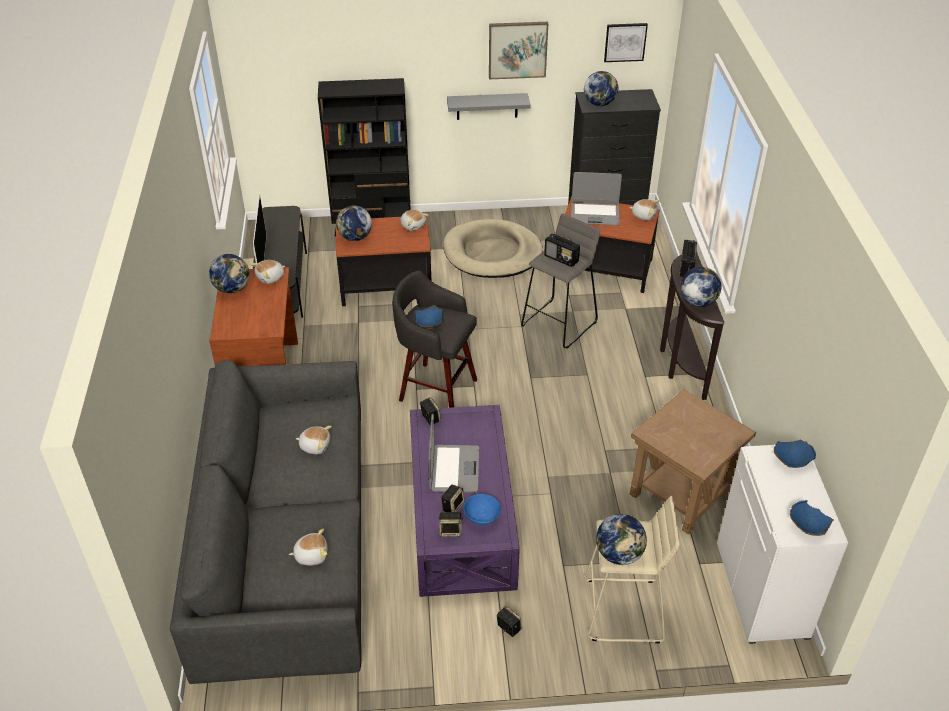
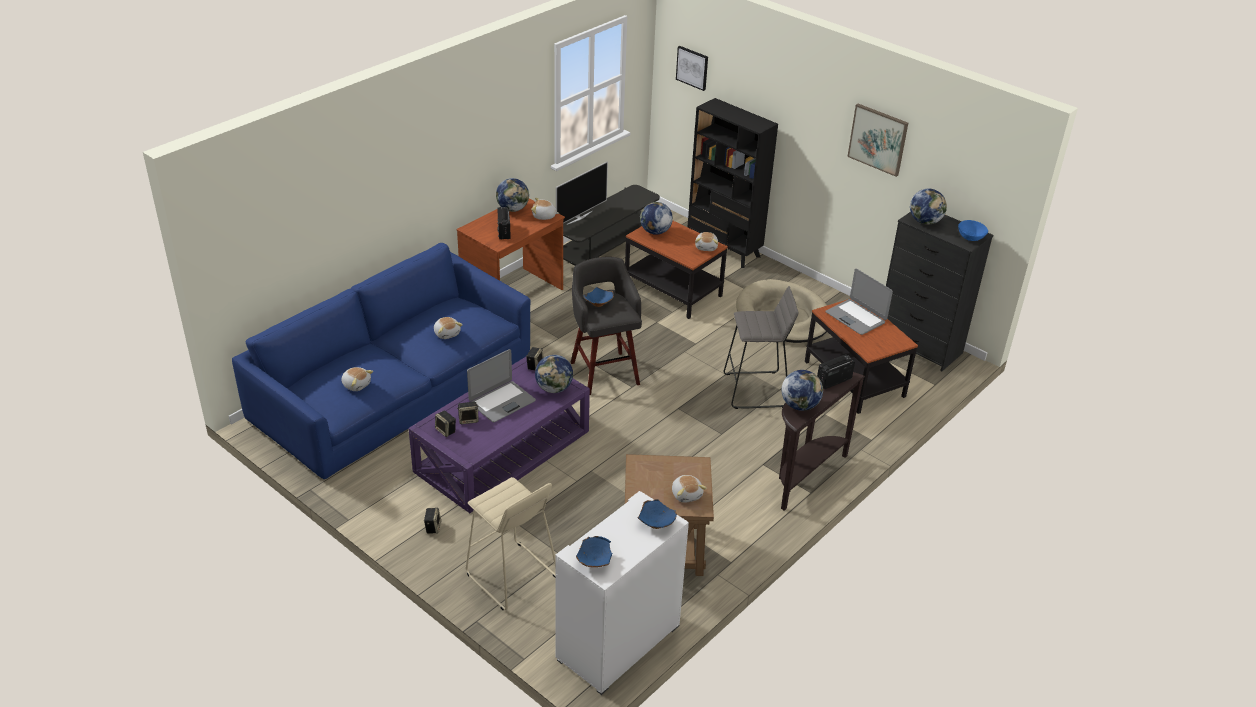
camera: 45 degrees right, 5 degrees down
(285, 538) = (393, 387): grey sofa -> blue sofa
(482, 516) = (475, 437): blue bowl -> blue bowl (971, 237)
(487, 106) = (844, 183): grey shelf -> none
(561, 259) = (760, 322): radio -> radio (504, 231)
(619, 554) = (490, 501): globe -> globe (554, 388)
(625, 42) = (976, 174): picture -> picture (692, 67)
(643, 215) = (896, 341): plush toy -> plush toy (687, 494)

